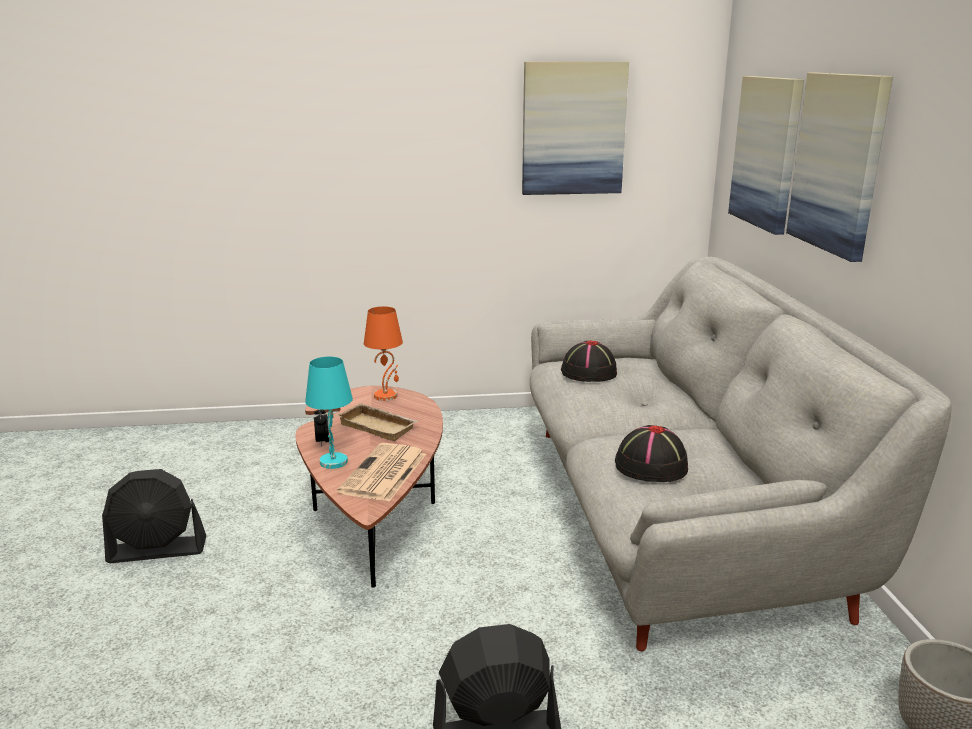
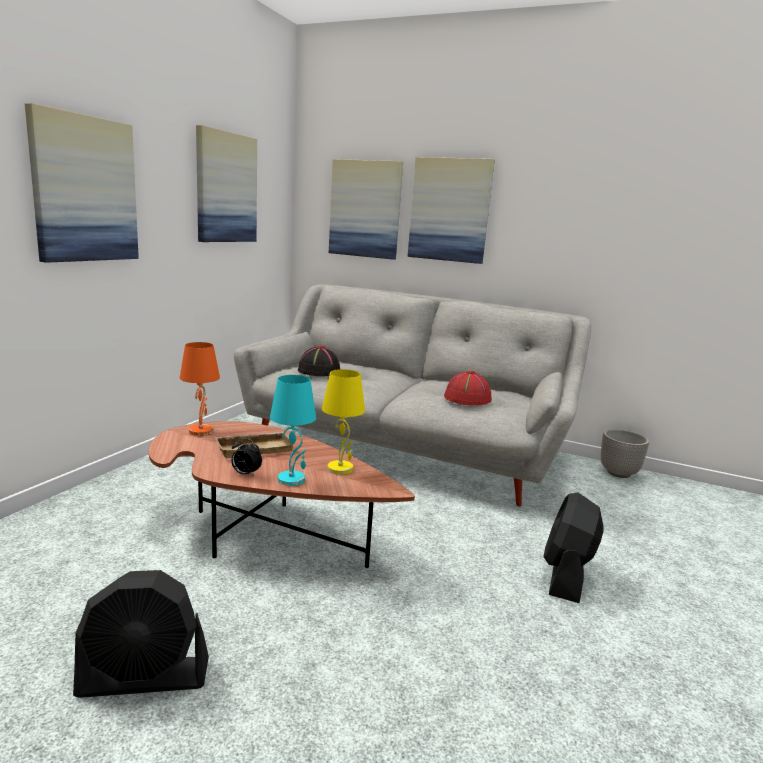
camera: 60 degrees left, 5 degrees down
(158, 550) = (145, 678): black fan -> black fan turned 60 degrees clockwise
(373, 148) = (84, 189): none -> picture
(384, 474) = (341, 469): newspaper -> yellow table lamp
(650, 466) = (467, 399): black hat -> red hat

